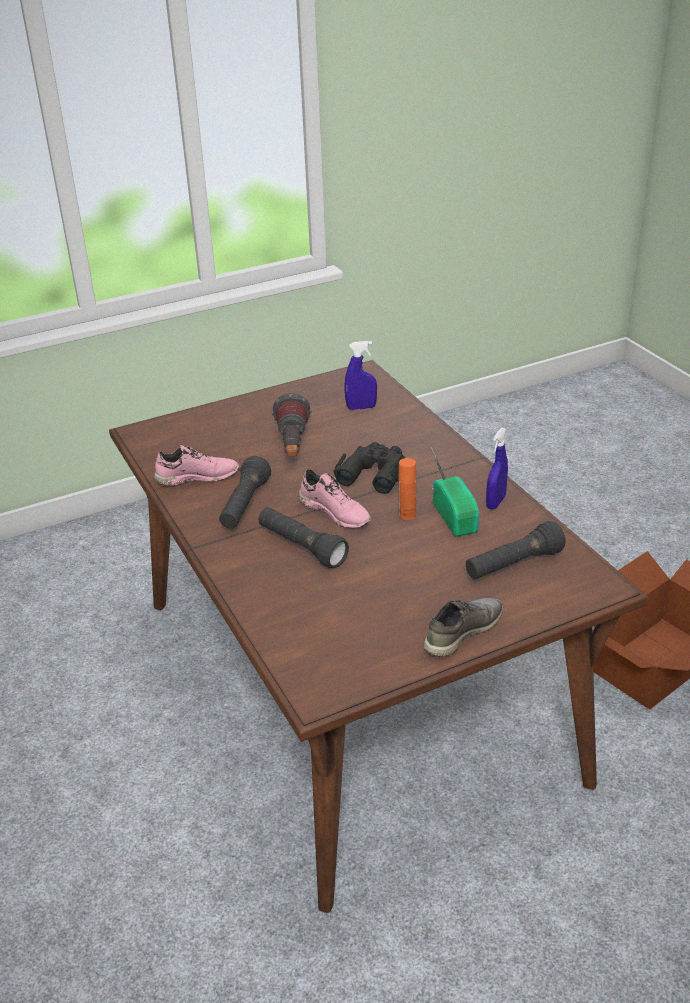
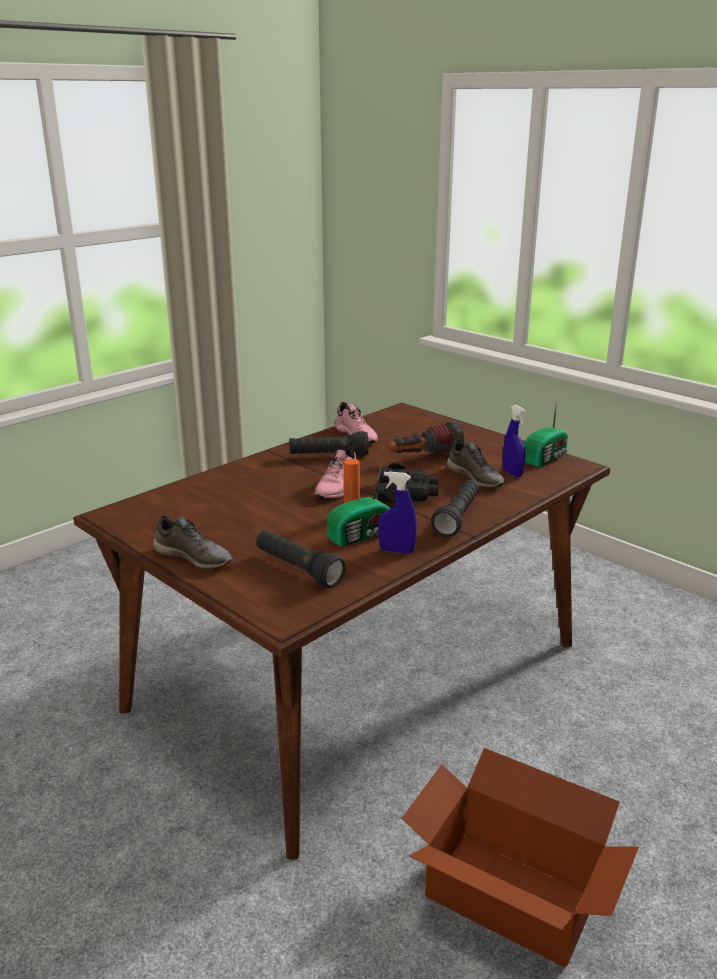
camera: 70 degrees right, 10 degrees down
(301, 547) = (283, 483): black flashlight -> black flashlight (457, 518)
(337, 382) = (546, 458): none -> radio
(359, 428) = (476, 478): none -> grey shoe

